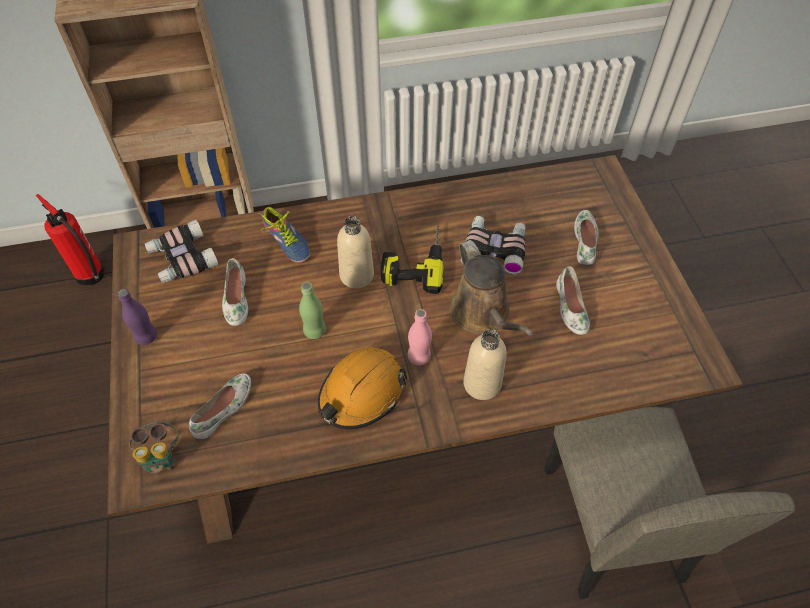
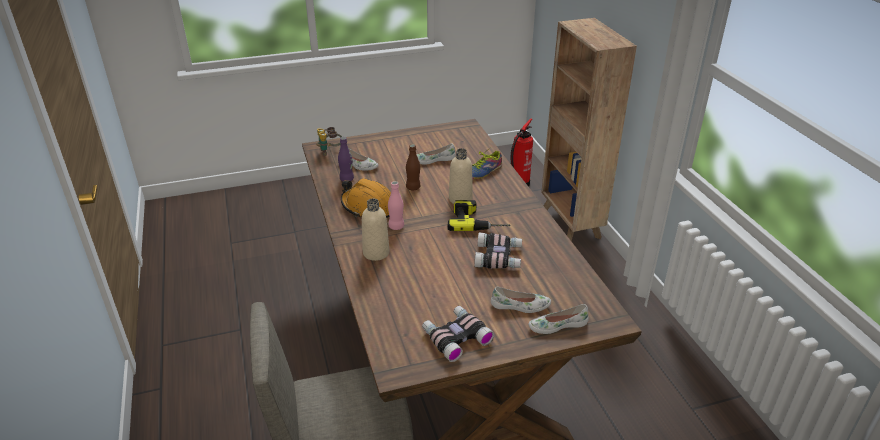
camera: 85 degrees right, 20 degrees down
(146, 337) = (404, 137): purple bottle -> purple bottle (347, 179)
(181, 258) = (461, 140): binoculars -> binoculars (455, 337)
(314, 331) = (413, 187): green bottle -> brown bottle
(483, 314) = (434, 252): brown watering can -> none
(570, 308) = (447, 295): white shoe -> white shoe (557, 325)

